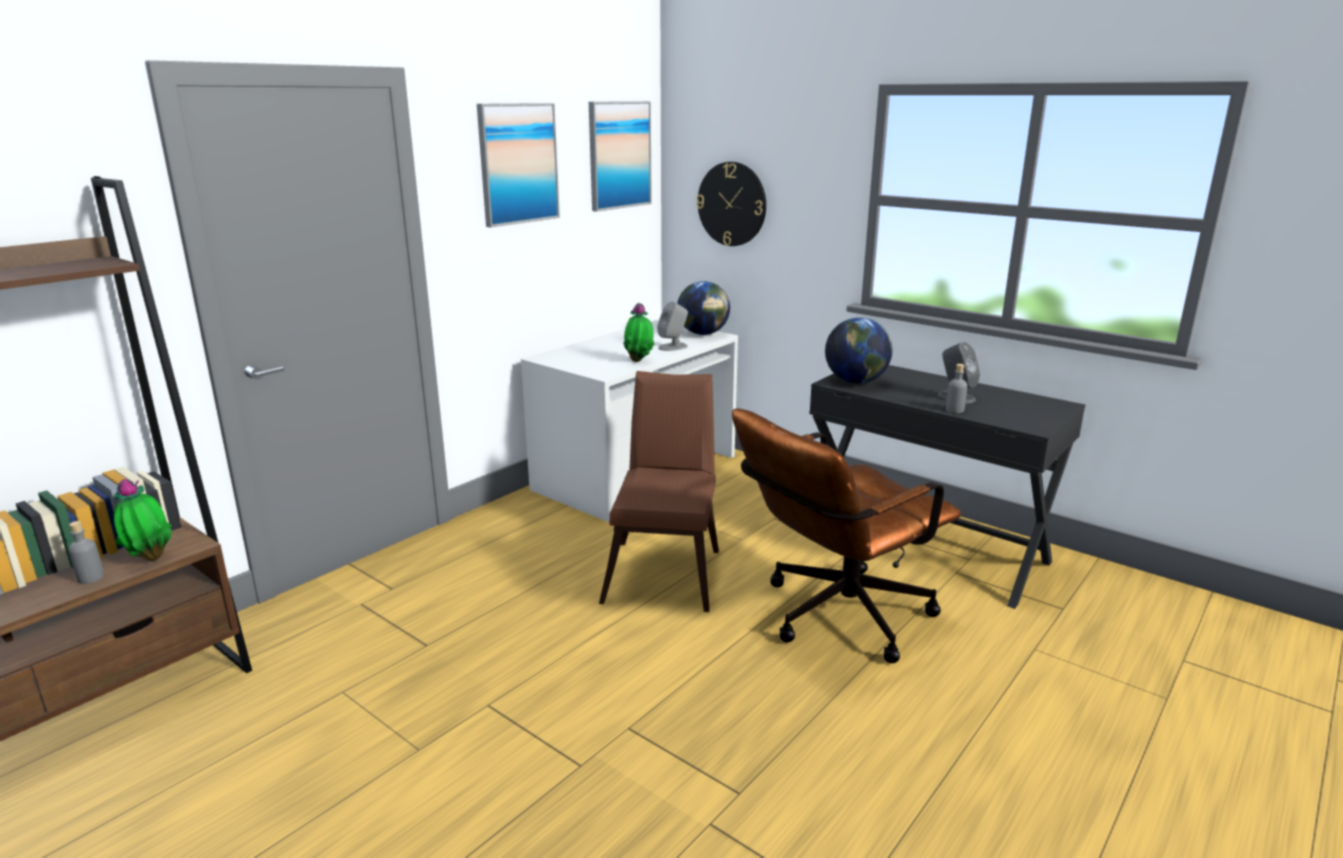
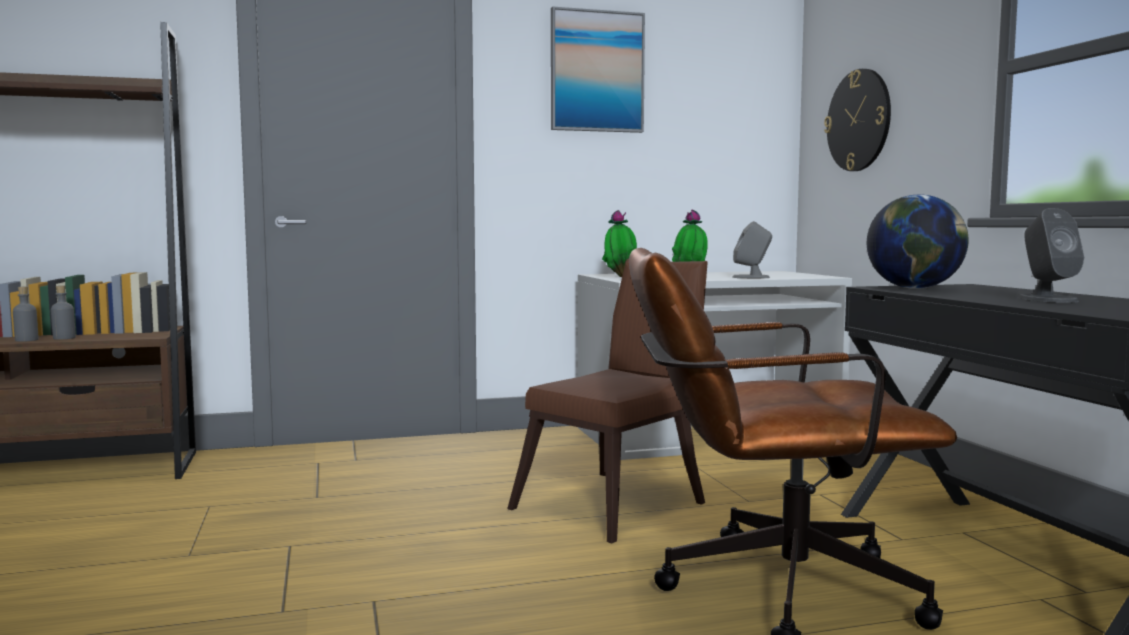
camera: 35 degrees right, 15 degrees down
(150, 558) = (114, 337): potted plant -> potted plant (620, 277)
(619, 155) = (736, 77): picture -> none
(703, 334) = (810, 275): globe -> none
(954, 410) = (1016, 303): grey bottle -> grey bottle (26, 340)

